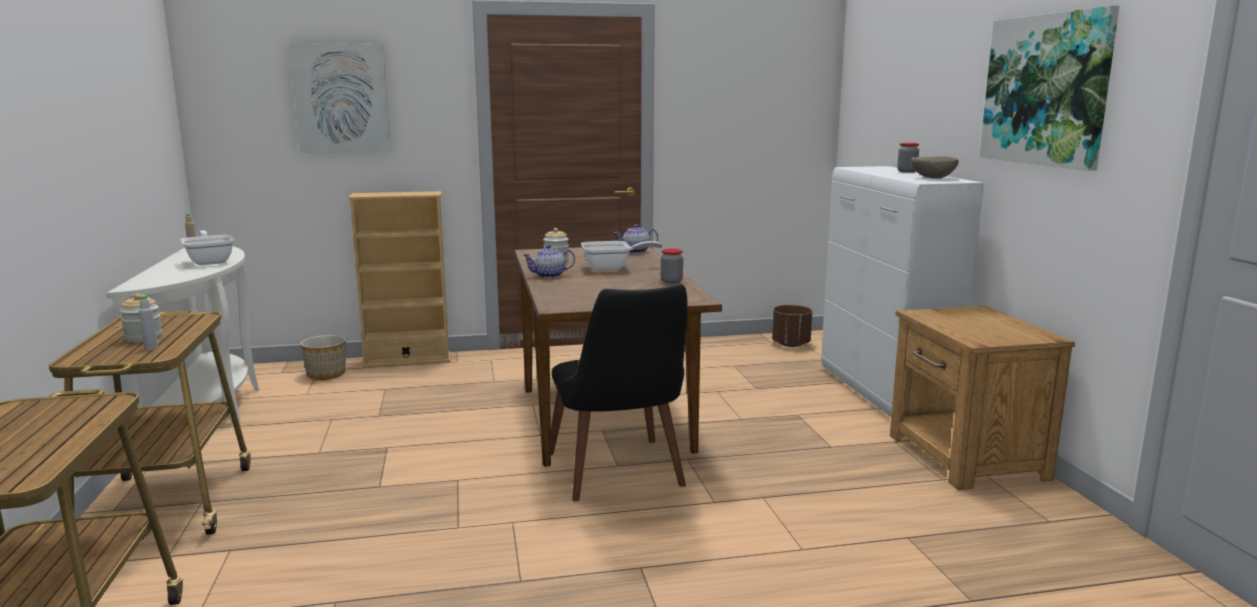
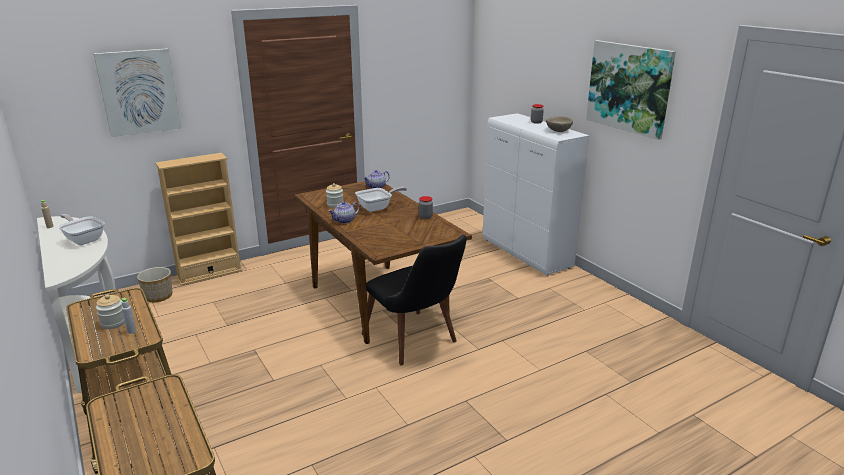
camera: 20 degrees left, 10 degrees up
(791, 344) = (454, 222): brown planter -> none
(966, 457) = (589, 293): brown nightstand -> none

